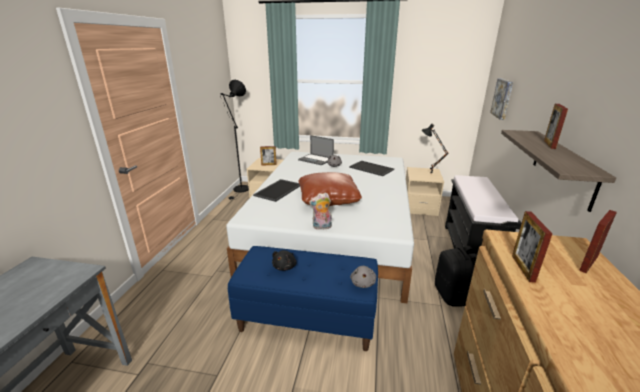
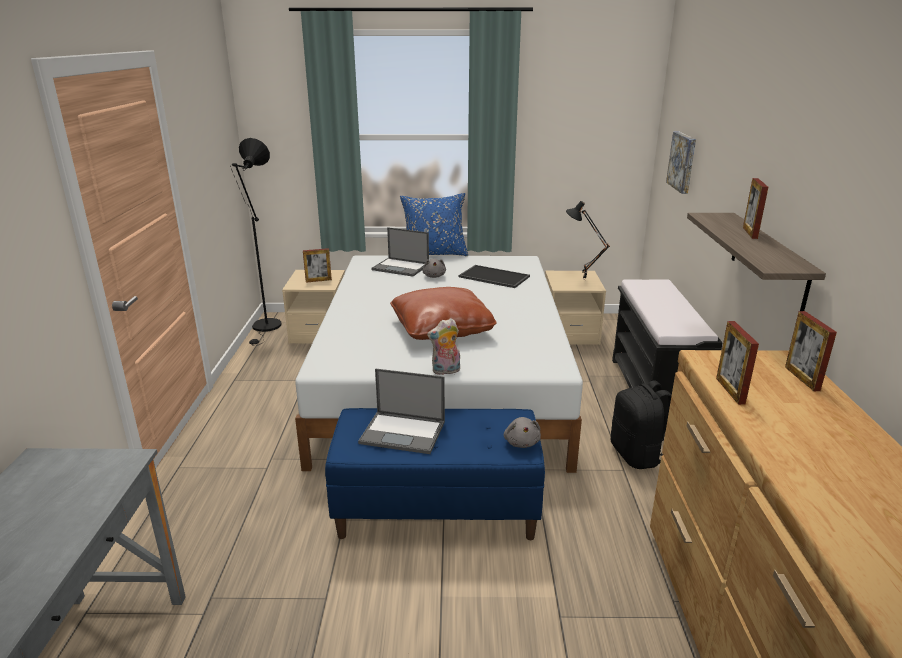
camera: 10 degrees left, 0 degrees up
(278, 190) = (357, 321): tray -> none
(285, 266) = (404, 432): black plush toy -> laptop
(338, 153) = (434, 254): none -> blue pillow
(588, 263) = (802, 378): picture frame -> picture frame turned 45 degrees counterclockwise

